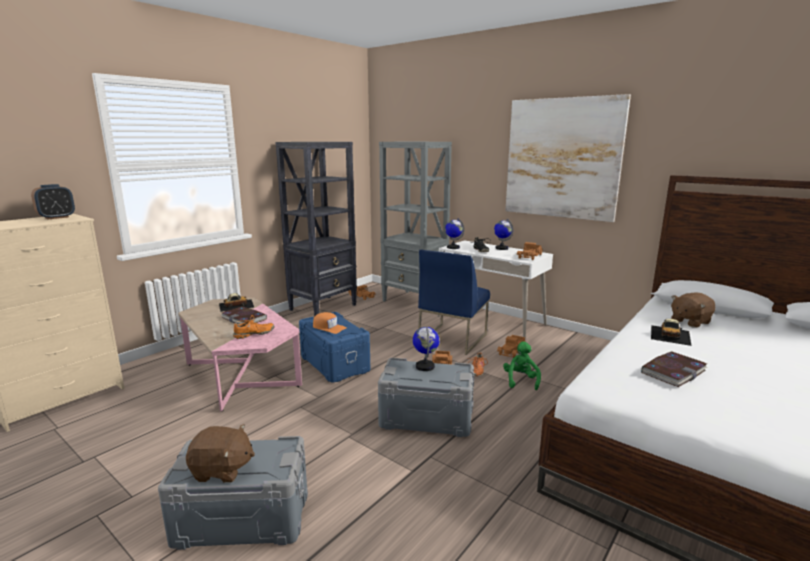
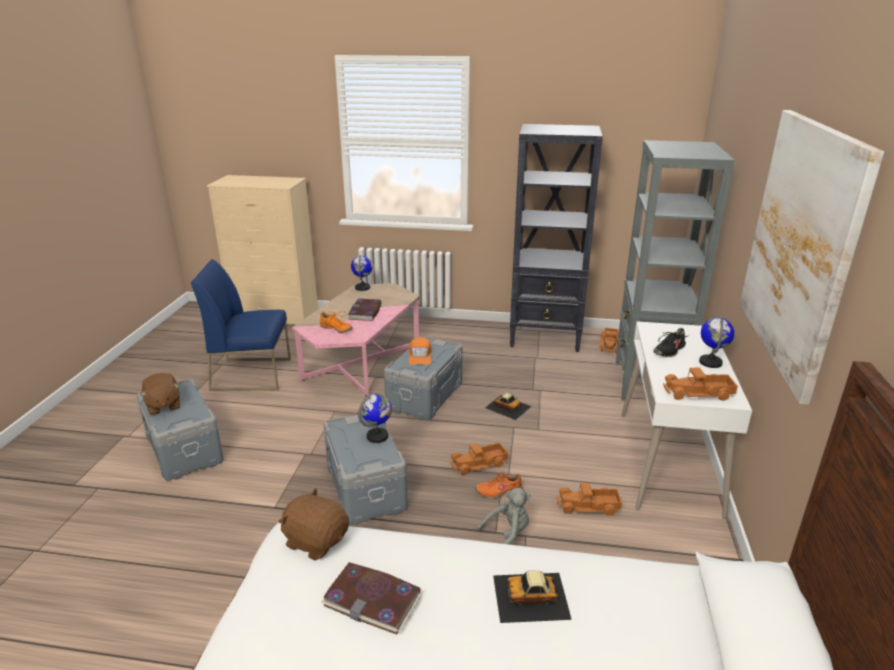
camera: 60 degrees right, 10 degrees up
(57, 217) = (283, 180): alarm clock -> none
(236, 305) = (391, 296): toy car -> toy car (508, 406)
(335, 363) = (426, 396): blue storage box -> grey storage box
(452, 338) = (568, 447): blue chair -> blue chair (252, 374)
(453, 247) = (653, 329): globe -> globe (362, 287)
(521, 380) = (507, 535): green plush toy -> grey plush toy
(689, 321) = (627, 621): brown plush toy -> brown plush toy (316, 541)

